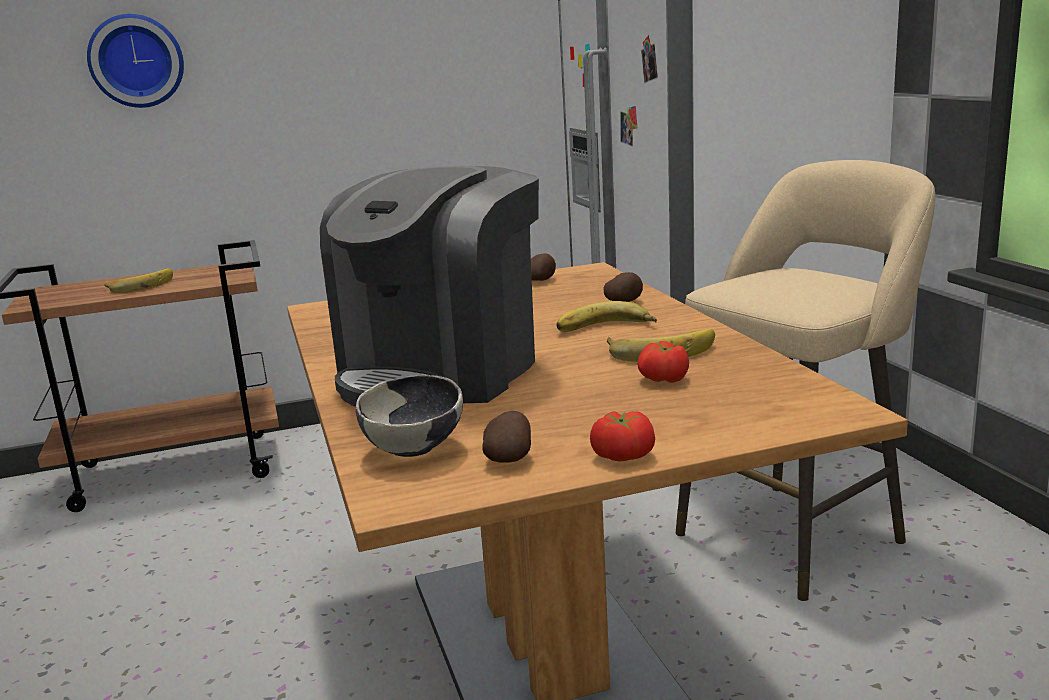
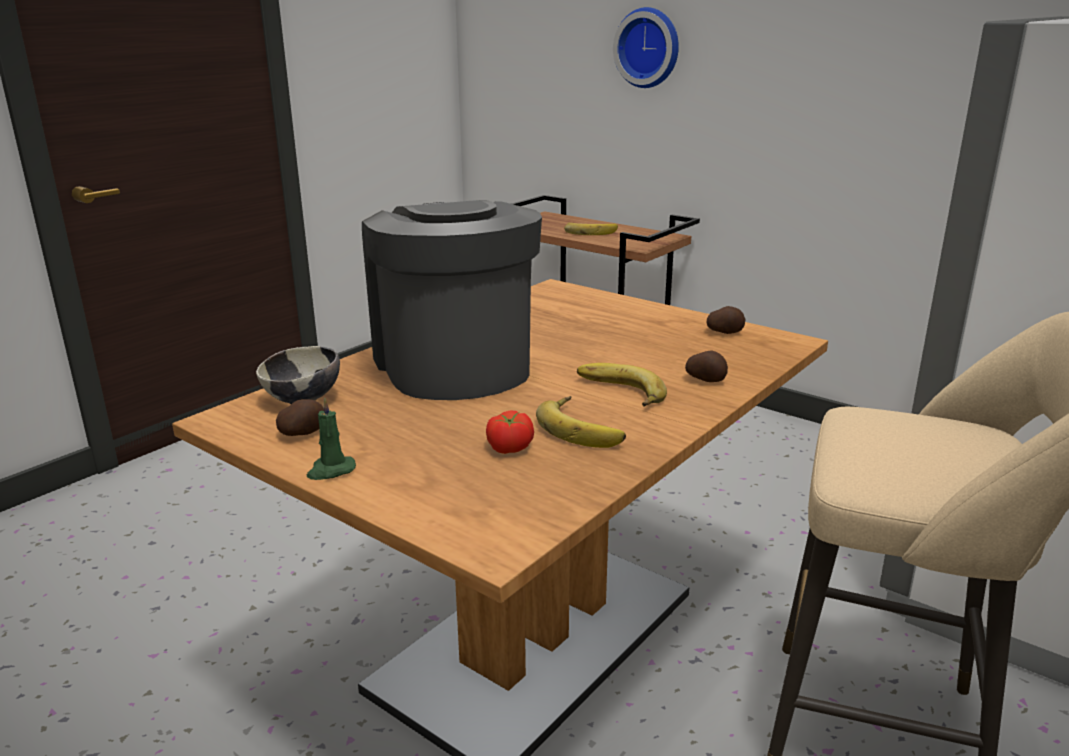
camera: 55 degrees right, 5 degrees up
(442, 372) = (453, 365): coffee machine -> coffee machine turned 75 degrees clockwise
(622, 454) = (330, 470): tomato -> green candle

